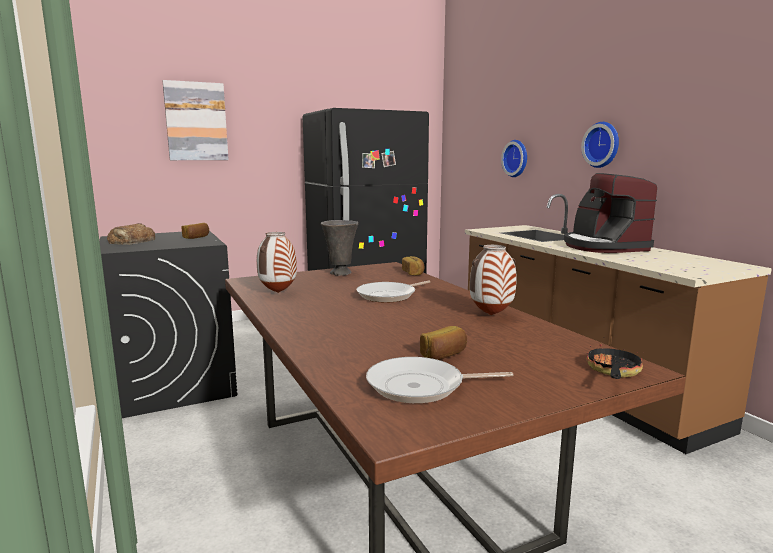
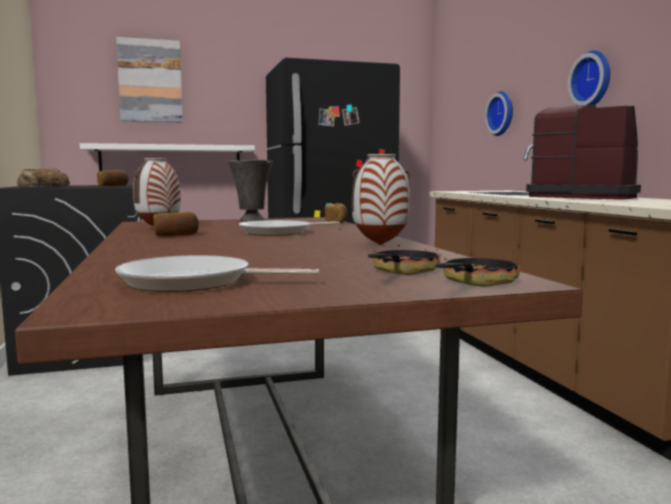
camera: 10 degrees right, 5 degrees down
(218, 196) = (171, 161): none -> white shelf
(444, 355) = (268, 265): bread -> bread (176, 235)
(549, 359) = (401, 271): none -> frying pan
(603, 246) = (583, 197): coffee machine -> coffee machine turned 135 degrees clockwise

